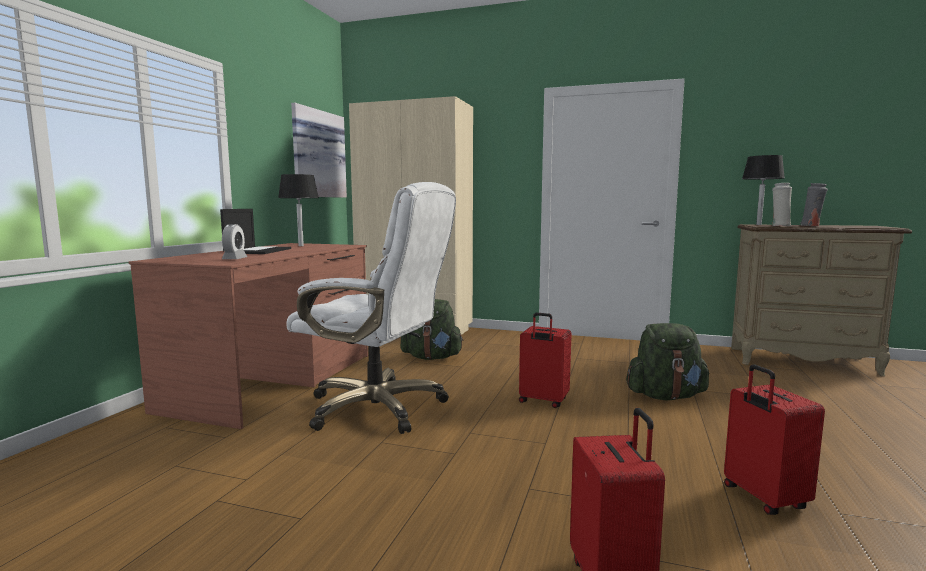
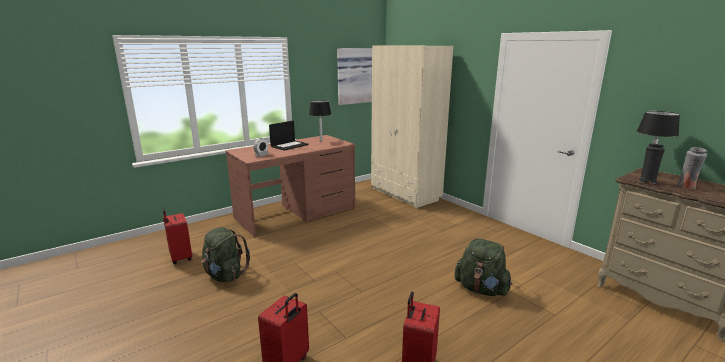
camera: 35 degrees right, 10 degrees up
(376, 407) = (317, 243): white office chair -> none
(432, 357) = (386, 218): green backpack -> green backpack (225, 275)
(543, 401) = (400, 267): red suitcase -> red suitcase (180, 258)
(779, 226) = (647, 182): white vase -> black vase

